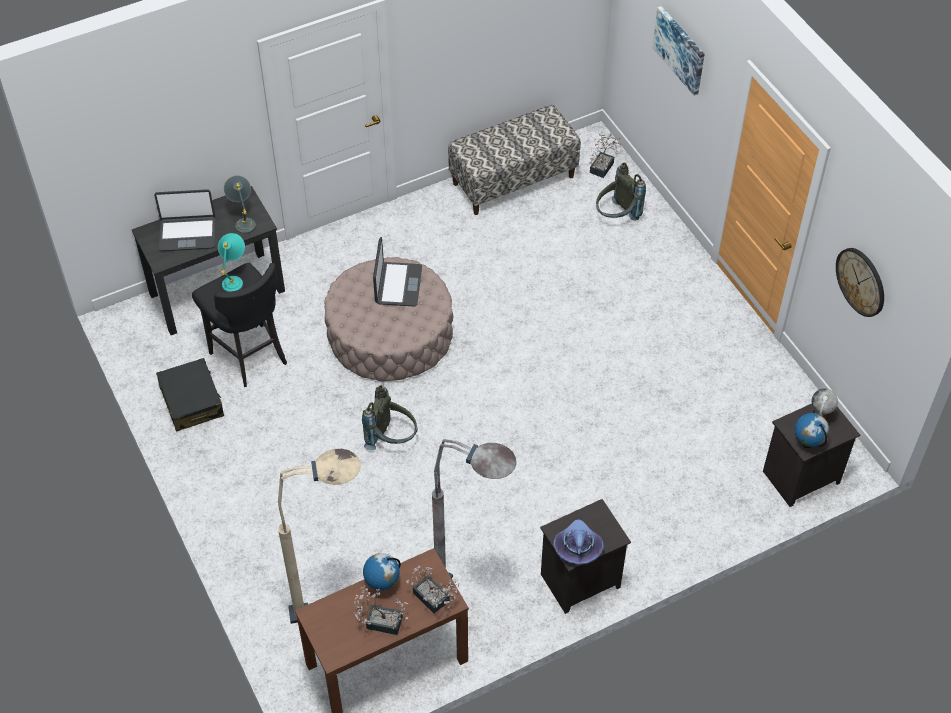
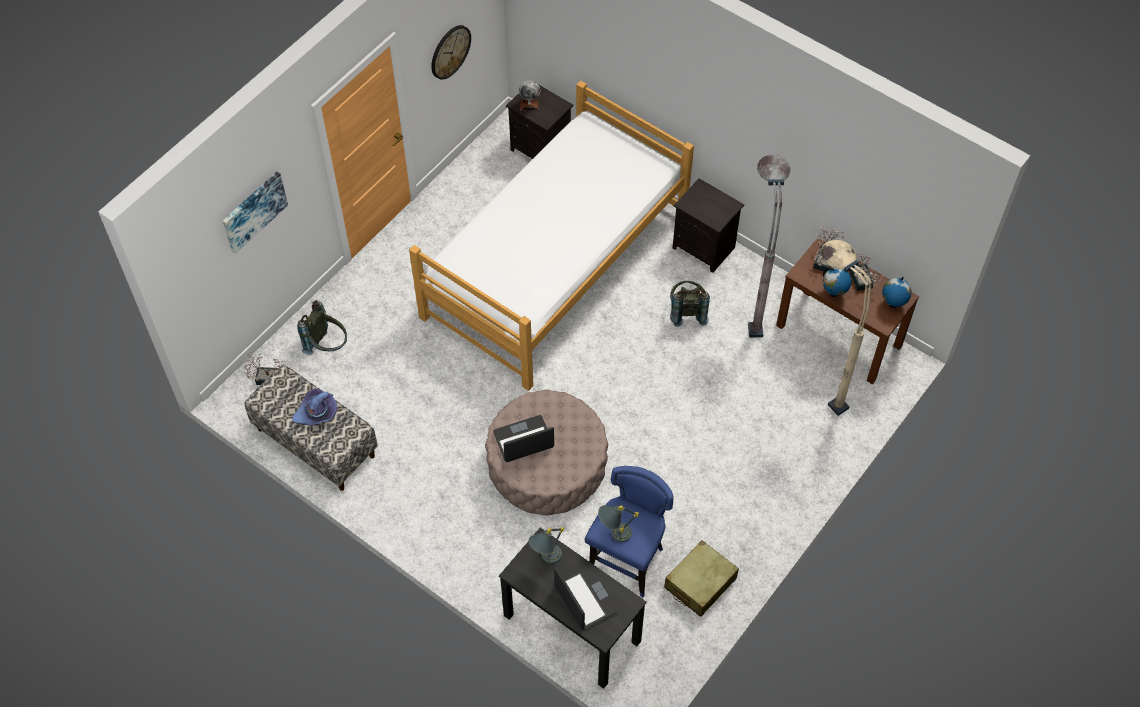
camera: 115 degrees left, 5 degrees up
(192, 401) = (700, 583): black suitcase -> beige suitcase
(235, 279) = (613, 534): turquoise table lamp -> grey table lamp
(249, 355) = (628, 563): black stool -> blue stool
(392, 439) = (652, 415): grey backpack -> grey backpack (687, 311)
(577, 547) = (722, 205): purple hat -> purple hat (317, 413)
(623, 429) = (556, 266): none -> bed
(807, 443) = (556, 106): globe -> globe (893, 304)

